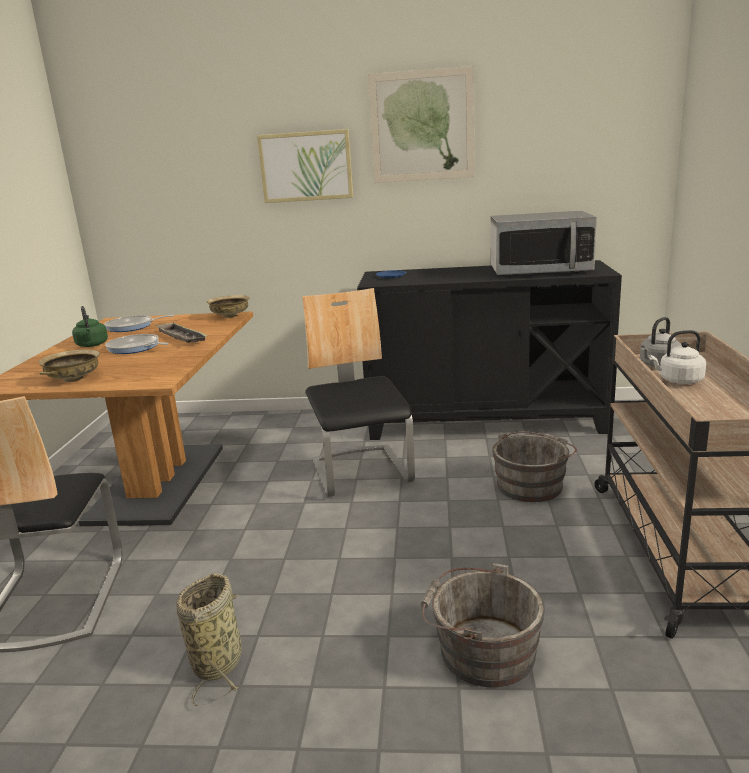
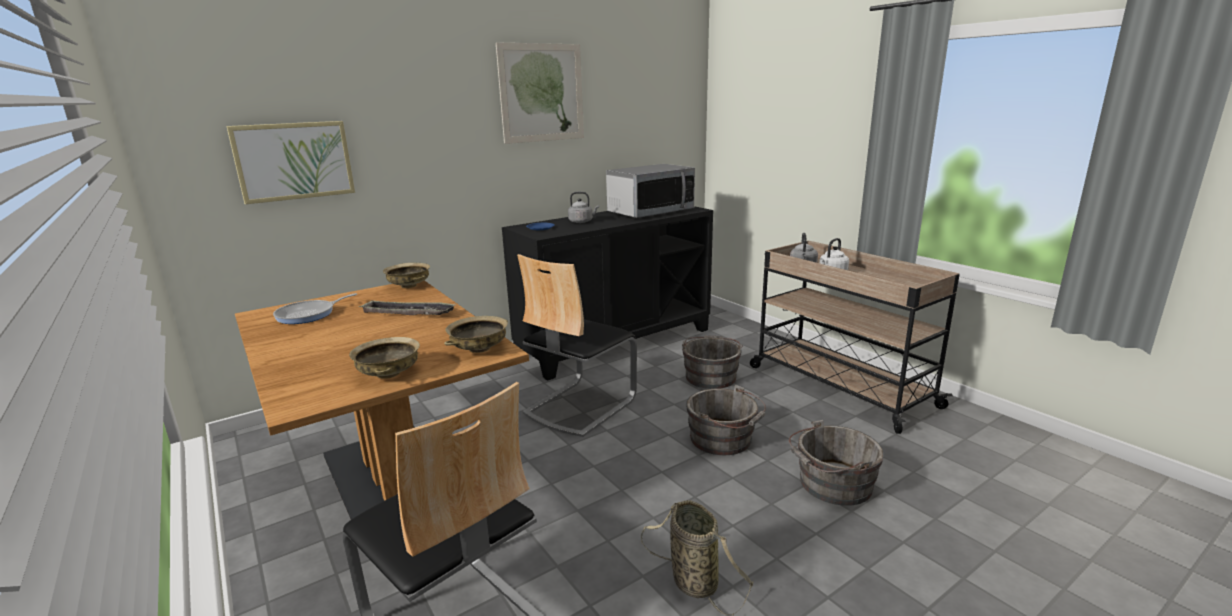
camera: 40 degrees left, 0 degrees up
(92, 345) = (309, 341): green kettle -> none
(135, 348) = (379, 332): frying pan -> none
(154, 375) = (479, 349): none -> beige bowl
(306, 166) = (440, 128): picture -> picture (294, 161)
(361, 472) = (579, 406): chair -> chair turned 90 degrees counterclockwise
(441, 554) = (724, 440): none -> grey bucket
(444, 274) = (582, 221): none -> grey kettle

